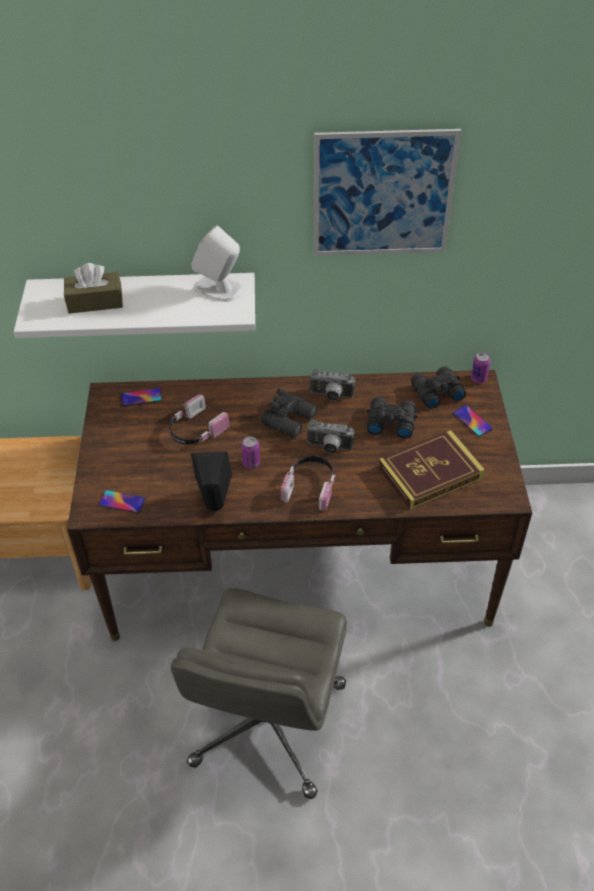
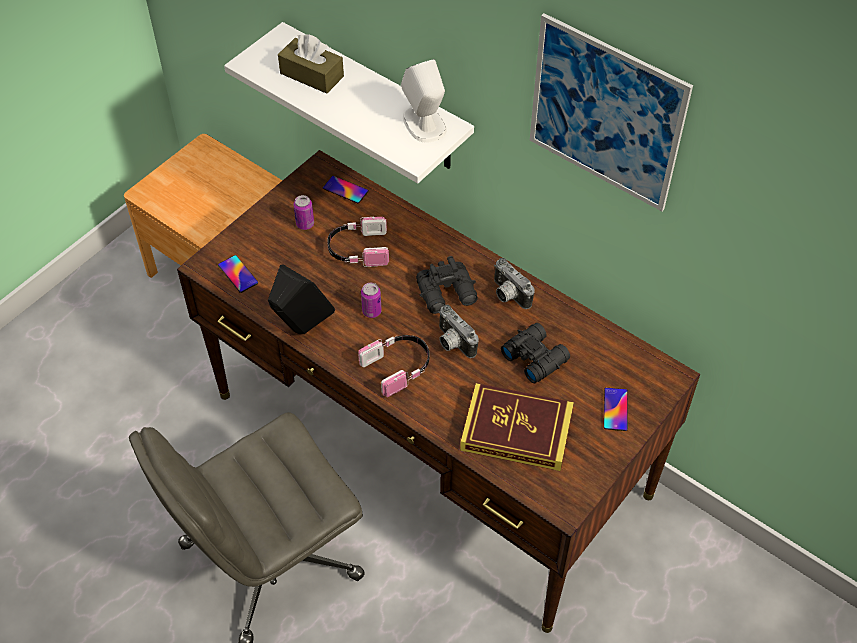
camera: 40 degrees right, 5 degrees up
(435, 392) = (612, 357): black binoculars -> none
(478, 379) = (671, 372): can -> can (305, 224)

